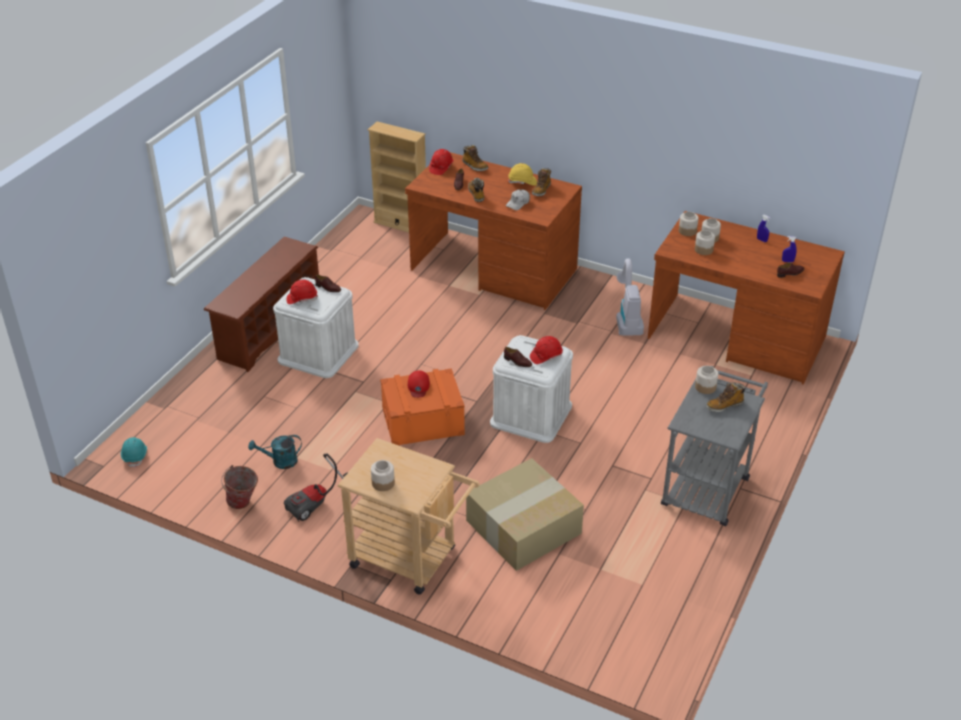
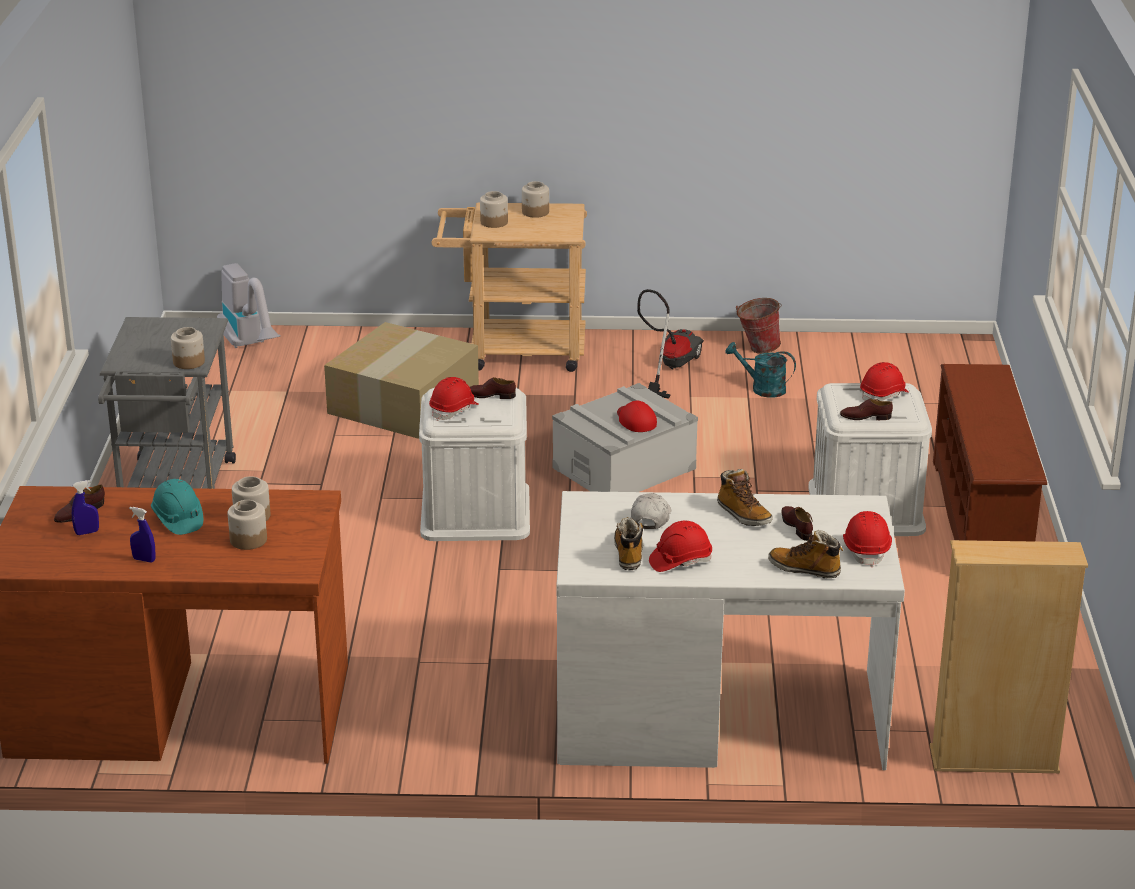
camera: 155 degrees right, 10 degrees down
(135, 456) = (941, 354): turquoise hard hat -> turquoise hard hat (177, 519)
(280, 462) = (762, 389): turquoise watering can -> turquoise watering can turned 120 degrees counterclockwise
(423, 421) = (624, 468): orange storage box -> grey storage box
(493, 270) = (717, 714): brown desk -> white desk
(522, 182) = (680, 561): yellow hard hat -> red hard hat
(627, 318) = (402, 691): vacuum cleaner -> vacuum cleaner (250, 345)
(687, 231) = (296, 543): jar -> jar (494, 222)
(724, 405) = (155, 351): boot -> none

